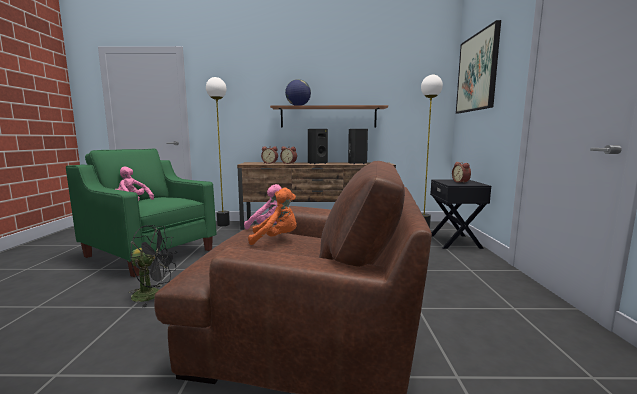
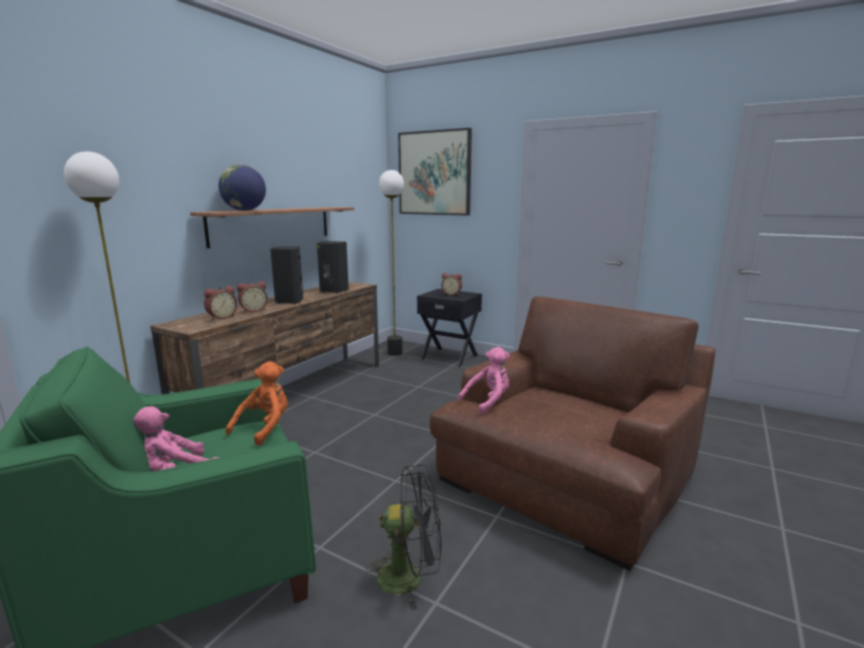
camera: 60 degrees left, 5 degrees up
(153, 295) = (410, 576): black fan -> black fan turned 60 degrees clockwise
(276, 239) = (549, 405): orange plush toy -> orange plush toy (265, 427)

